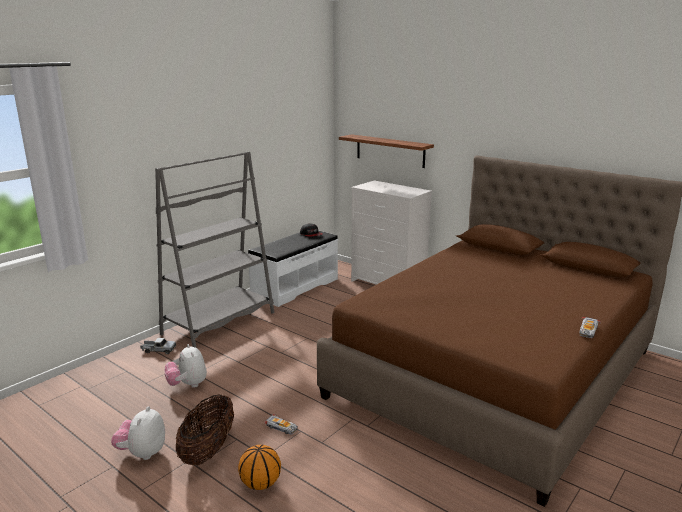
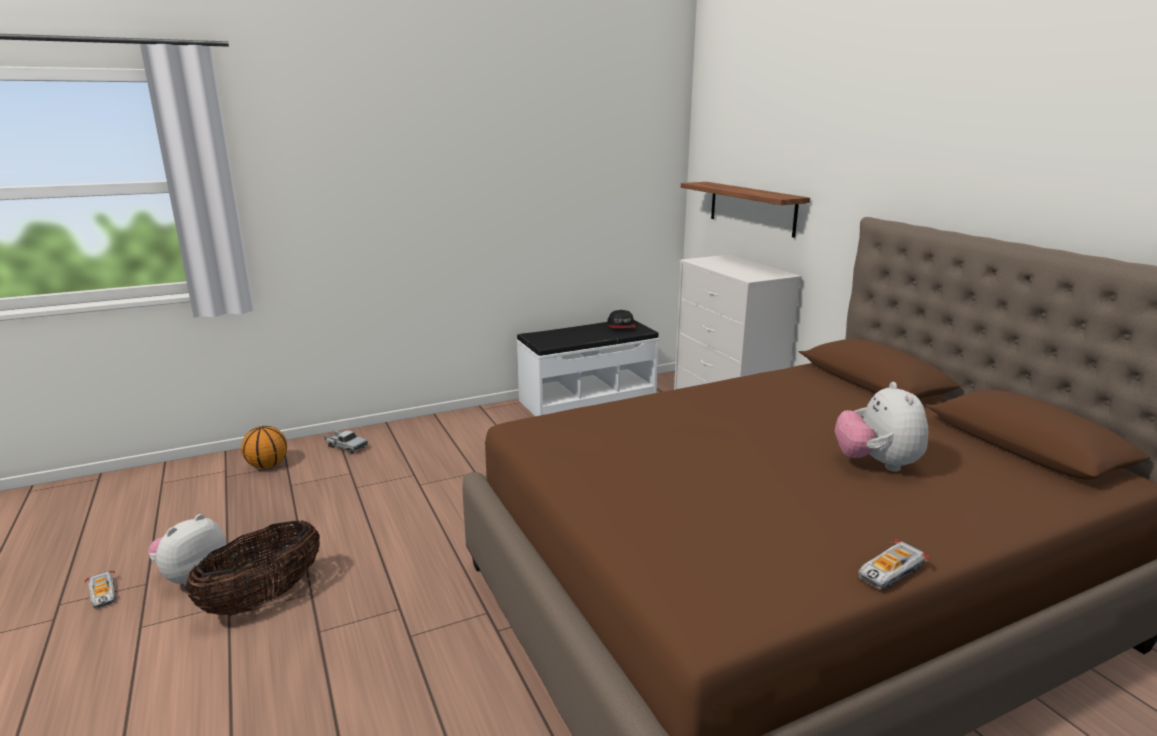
camera: 25 degrees right, 0 degrees up
(188, 385) = (331, 500): plush toy -> plush toy (876, 464)
(219, 323) = (447, 428): grey bookcase -> none
(261, 483) = (273, 672): basketball -> basketball (268, 465)
(282, 427) = (381, 595): toy car -> toy car (103, 594)

